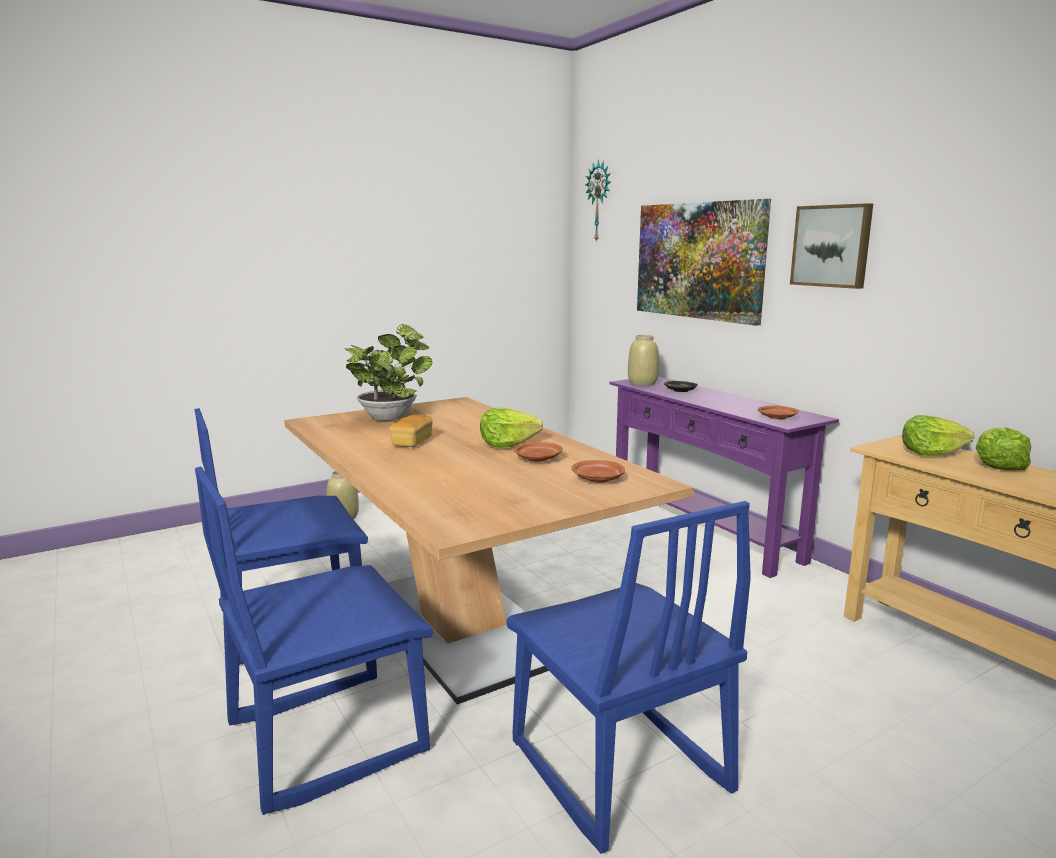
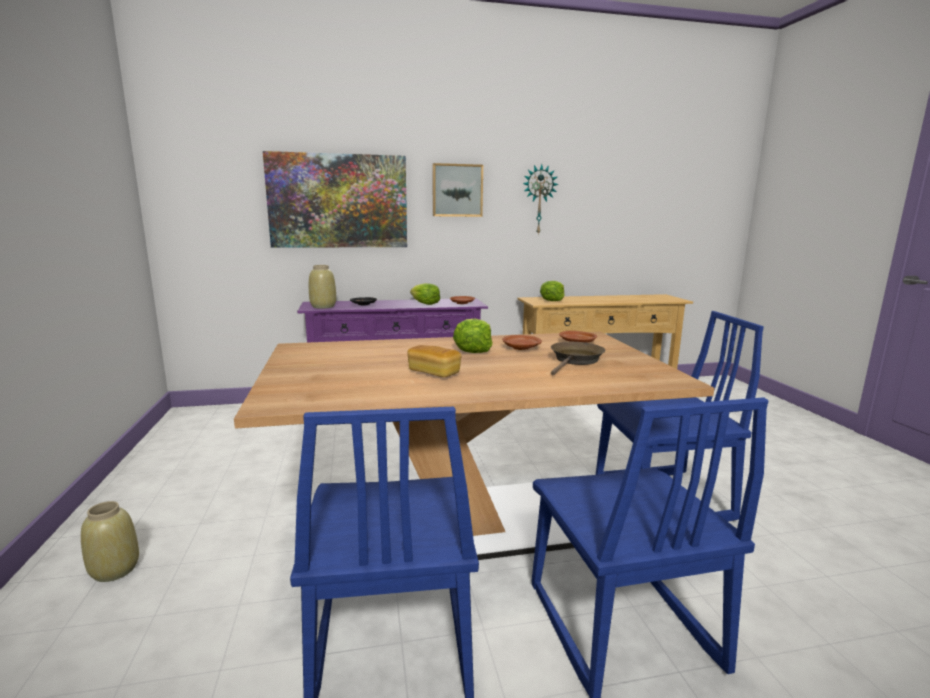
camera: 70 degrees left, 0 degrees up
(391, 417) = (318, 372): potted plant -> none
(502, 482) = (575, 360): none -> brown frying pan
(600, 202) = (188, 142): wall clock -> wall clock (538, 200)
(998, 465) = (577, 298): lettuce -> lettuce (425, 303)

